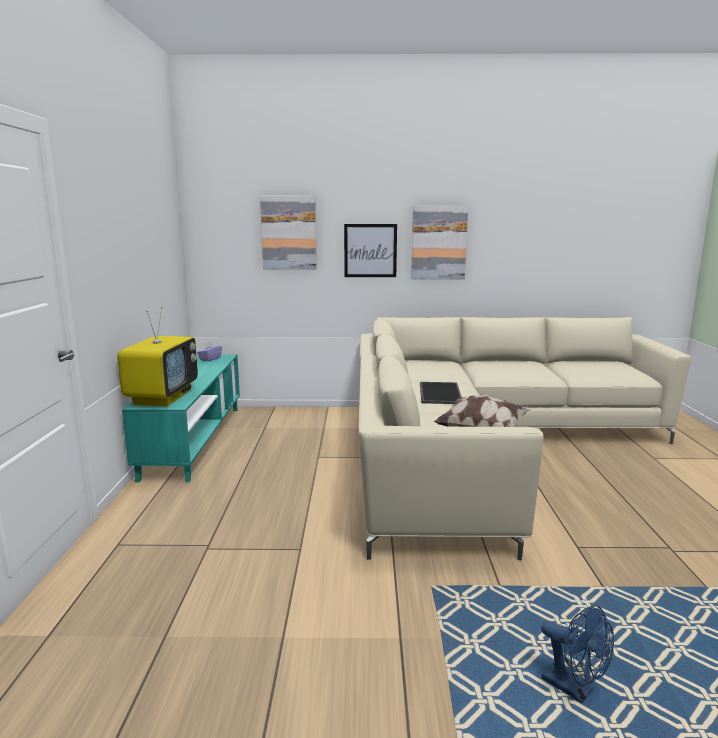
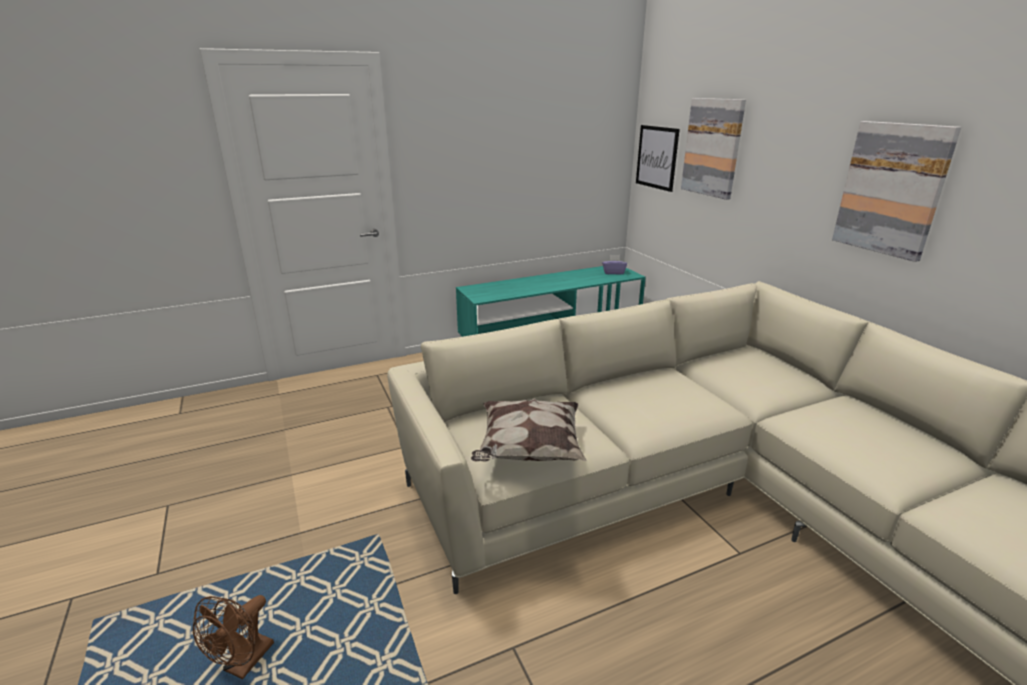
camera: 65 degrees right, 10 degrees up
(162, 397) = (493, 289): television -> none
(370, 250) = (792, 185): picture -> picture (657, 157)
(438, 393) = (652, 397): tray -> none
(574, 689) = (244, 664): blue fan -> brown fan

